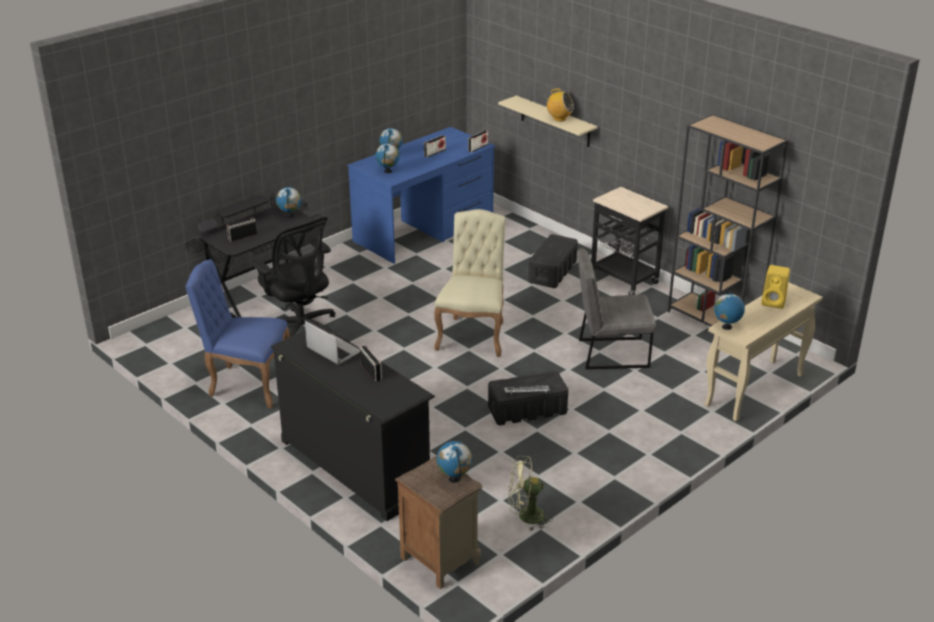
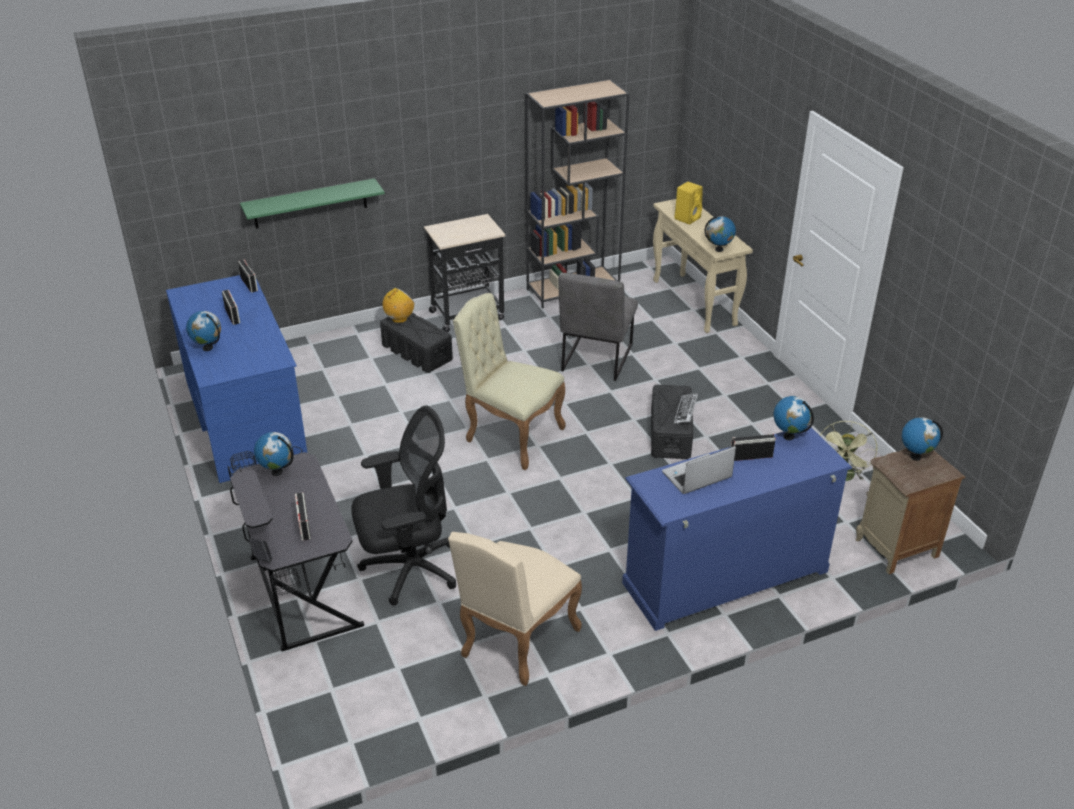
camera: 70 degrees left, 5 degrees up
(248, 384) = (515, 642): blue chair -> beige chair
(354, 466) = (724, 577): black cabinet -> blue cabinet
(388, 171) = (252, 359): globe -> globe (789, 436)
(555, 121) = (310, 203): beige shelf -> green shelf
(559, 118) = (334, 193): radio -> radio (399, 319)

